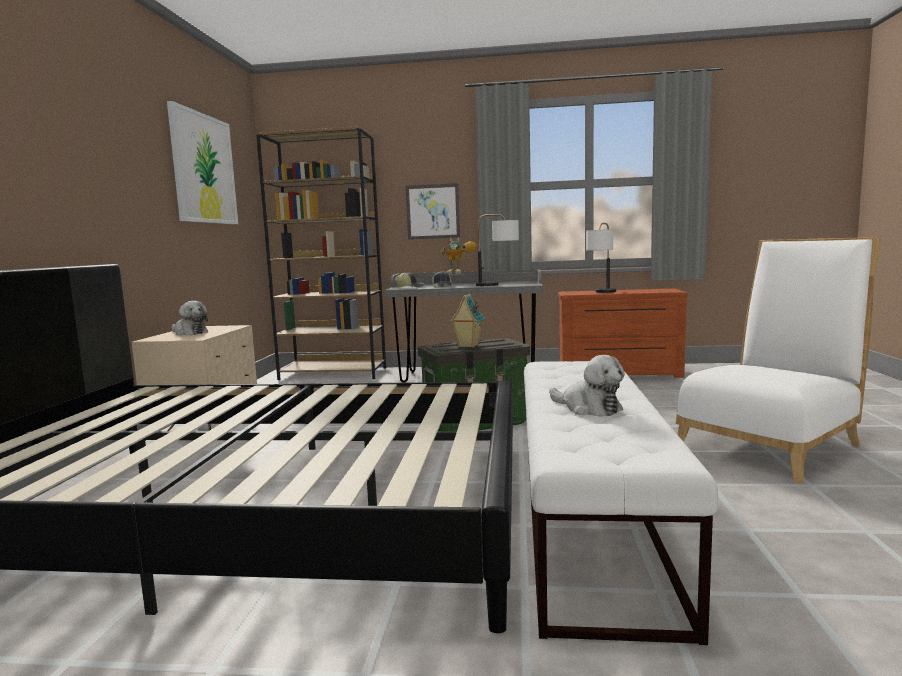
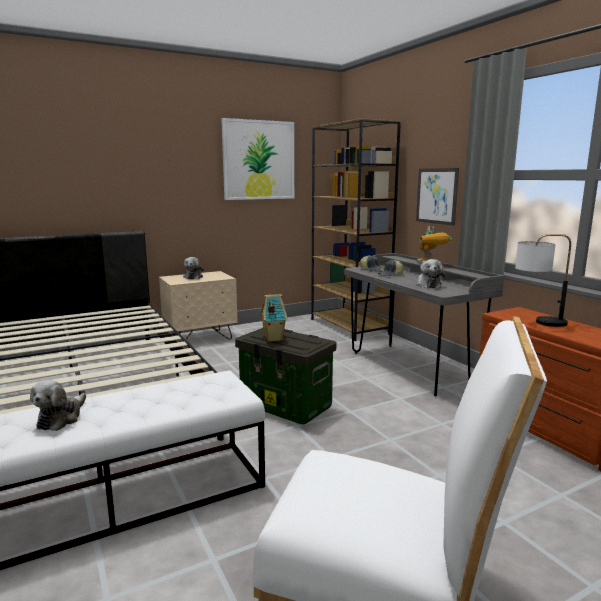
camera: 55 degrees right, 5 degrees up
(498, 284) = (428, 285): table lamp -> plush toy

